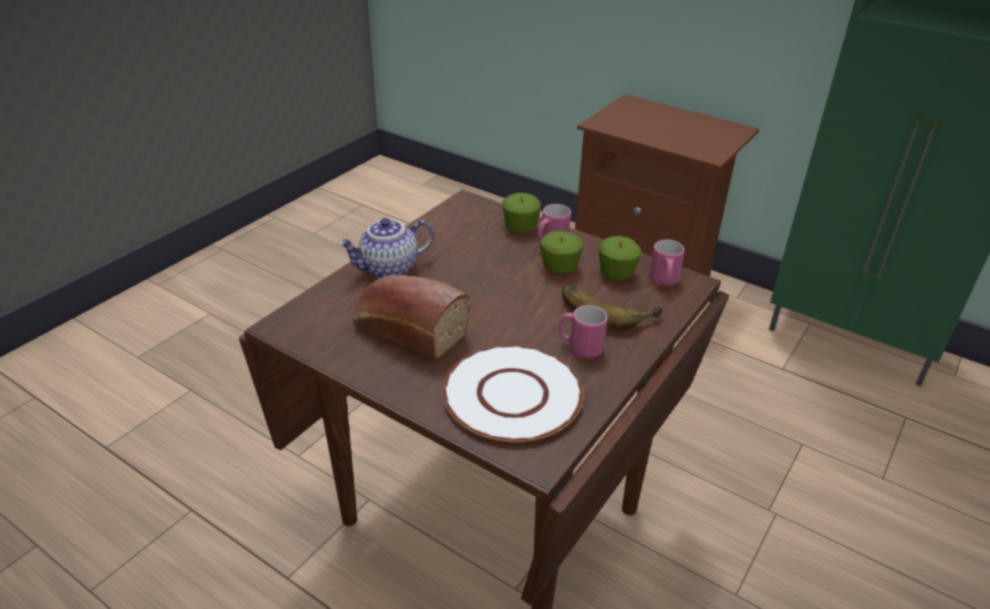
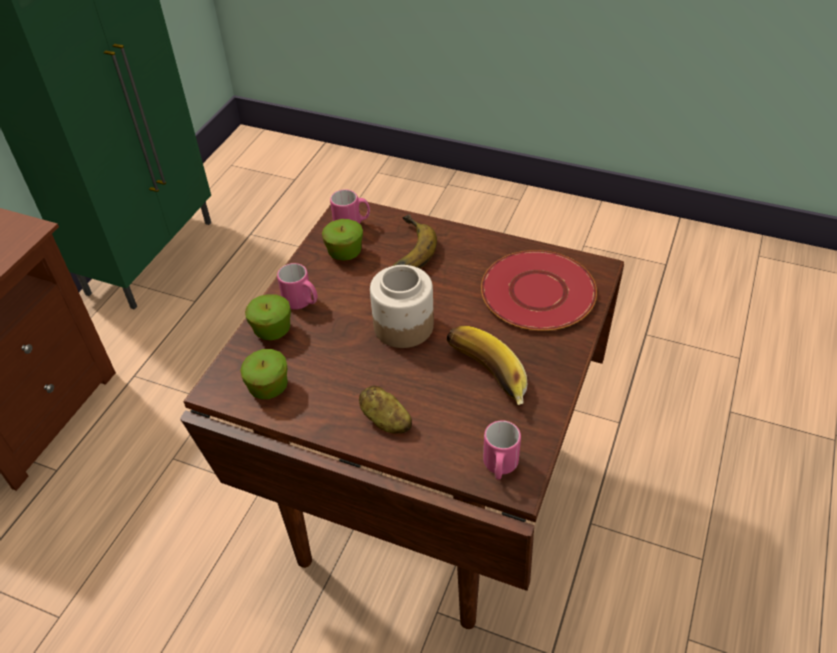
camera: 100 degrees left, 10 degrees up
(389, 270) = (385, 421): teapot -> potato
(407, 331) = (484, 377): bread -> banana
(496, 293) = (403, 326): none -> jar
(512, 394) = (537, 293): white plate -> red plate
(559, 268) = (345, 290): apple -> apple (269, 388)
(580, 347) = (463, 263): pink mug -> pink mug (500, 467)

